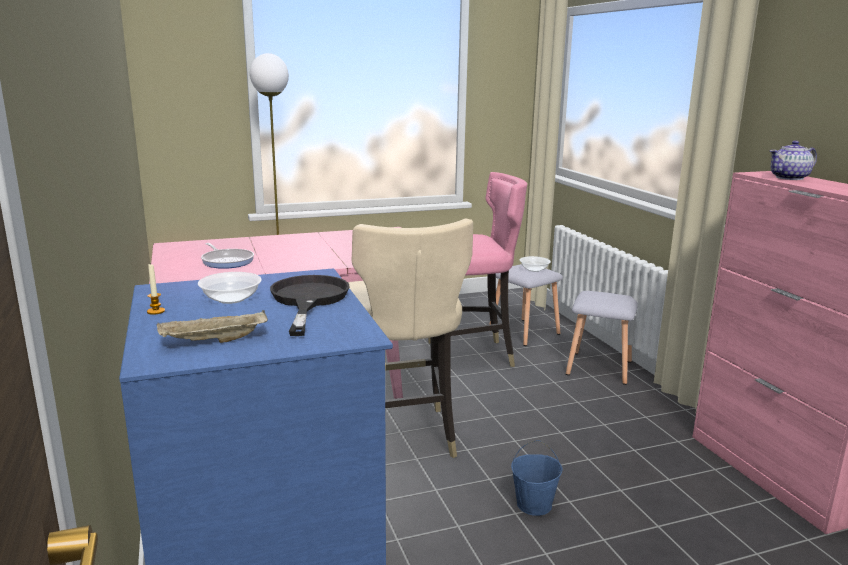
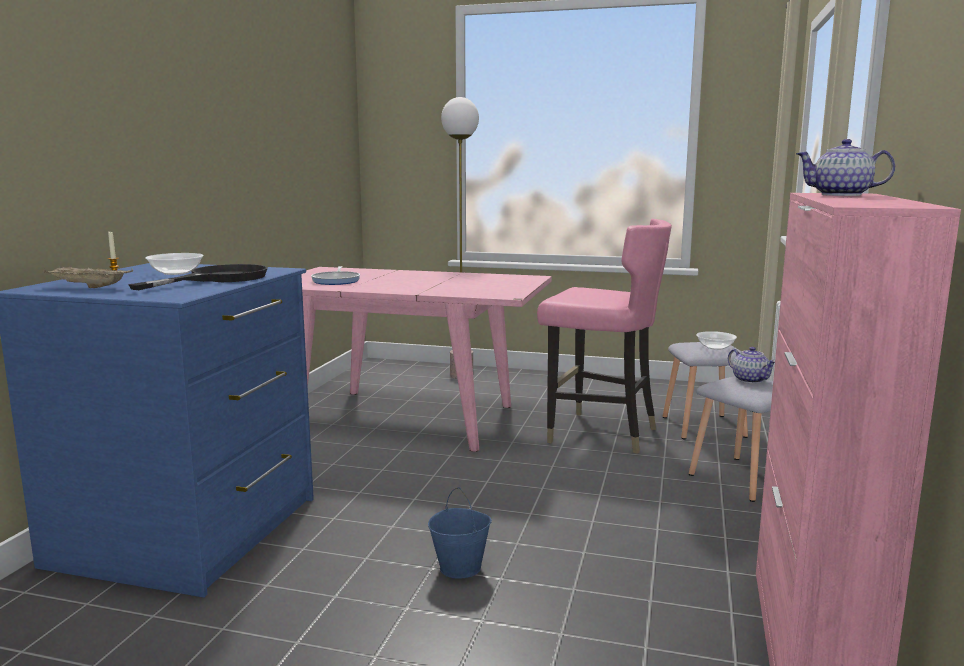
camera: 35 degrees right, 5 degrees down
(402, 436) = (429, 479): beige chair -> none
(601, 295) = (750, 380): none -> teapot

